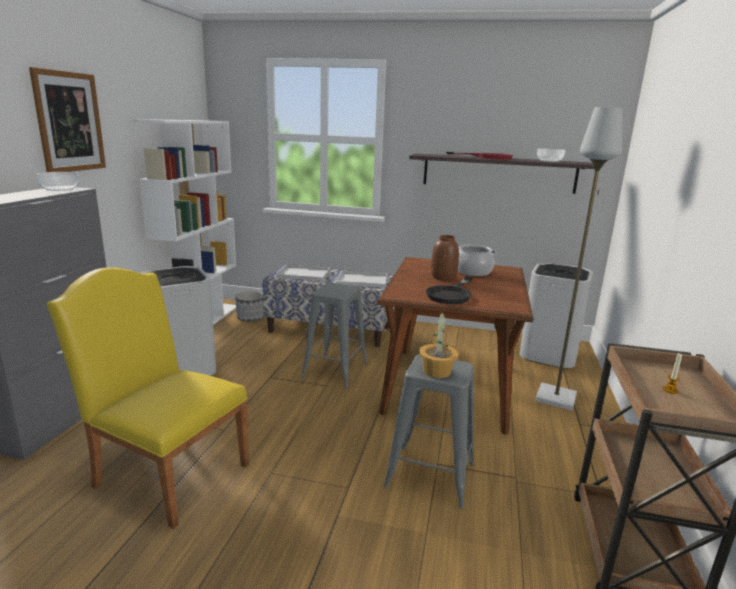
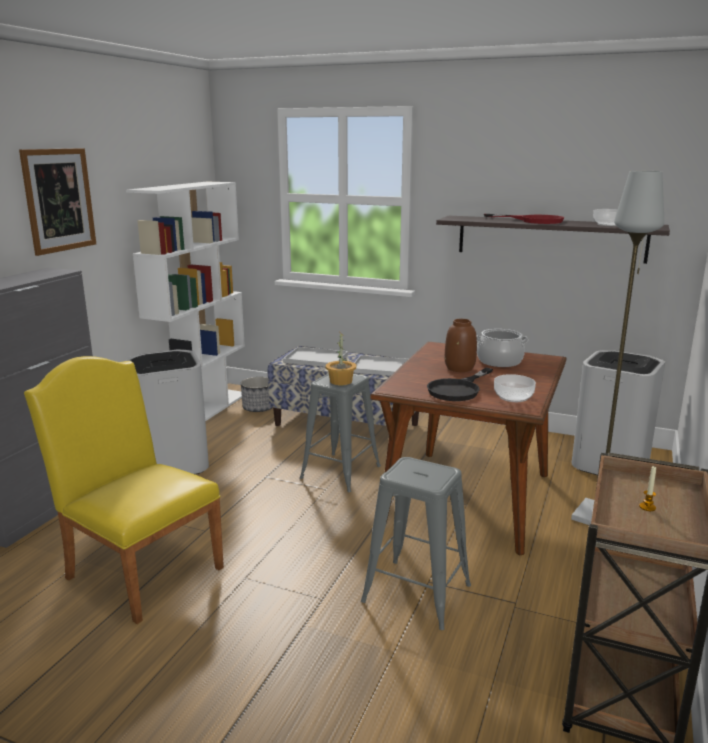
camera: 10 degrees right, 0 degrees up
(59, 189) = (46, 272): bowl -> bowl (513, 397)
(436, 371) = (415, 476): potted plant -> potted plant (340, 381)

